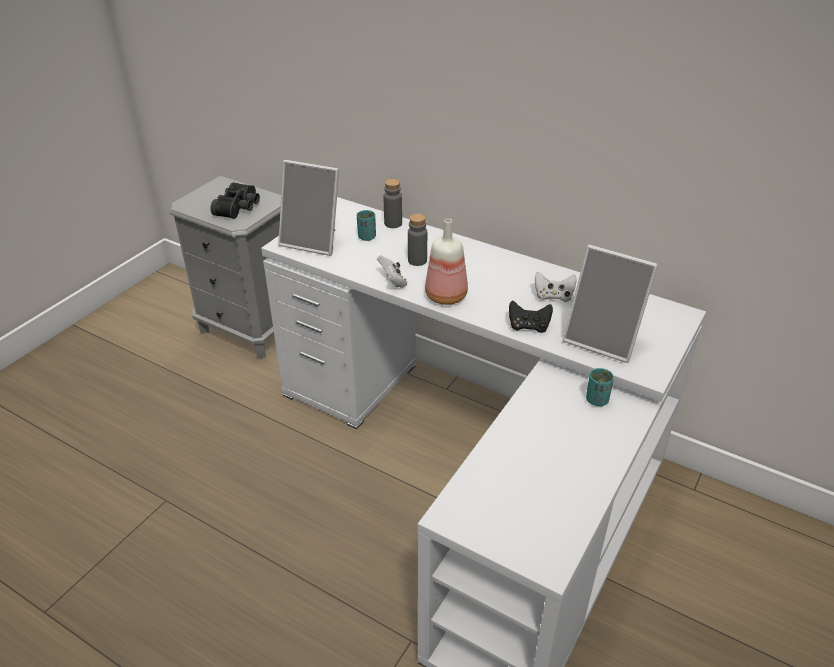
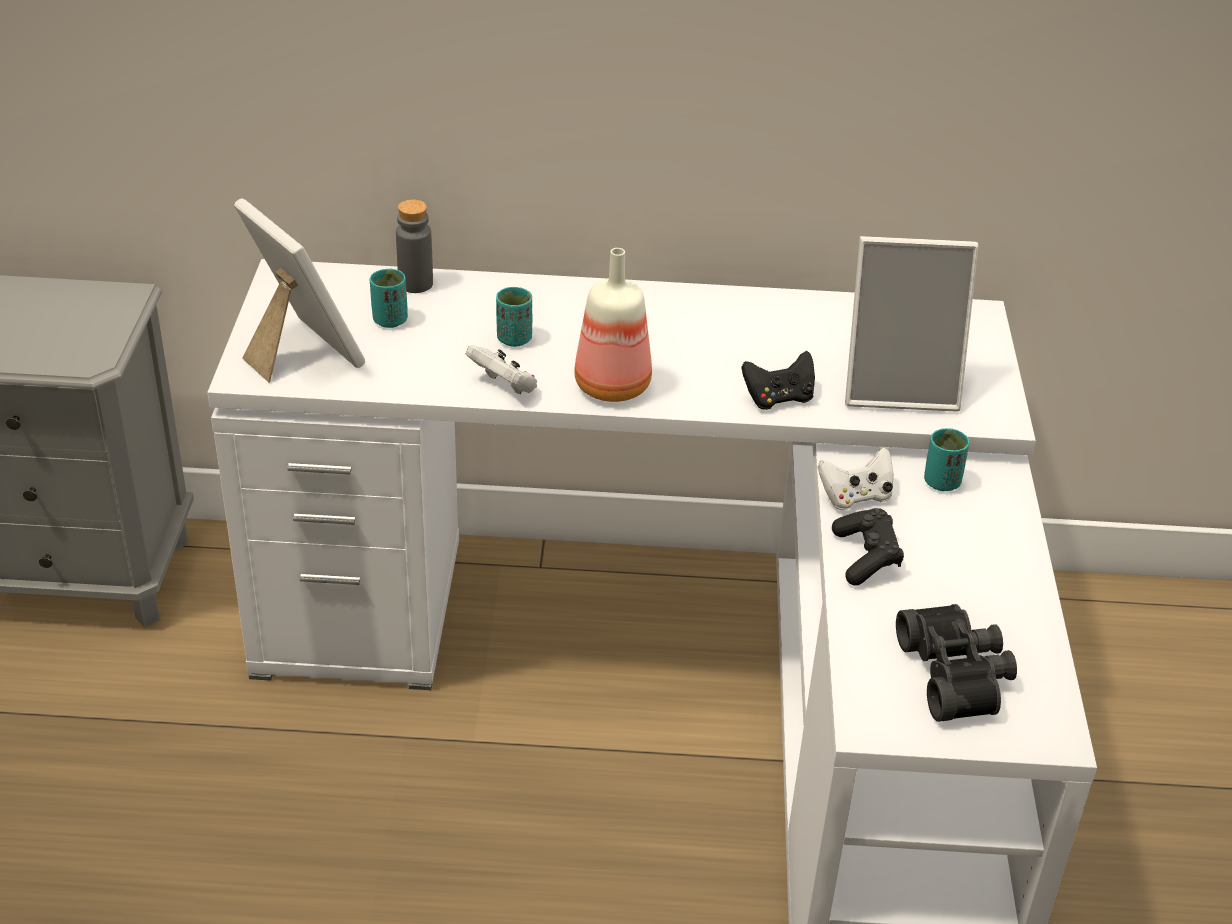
camera: 30 degrees left, 0 degrees up
(239, 208) = (64, 328): black binoculars -> black binoculars (957, 674)
(314, 241) = (299, 353): picture frame -> picture frame turned 120 degrees counterclockwise
(417, 260) = (514, 339): grey bottle -> turquoise cup
(519, 426) = (866, 557): none -> black game controller
(553, 296) = (777, 339): white game controller -> white game controller (855, 497)

